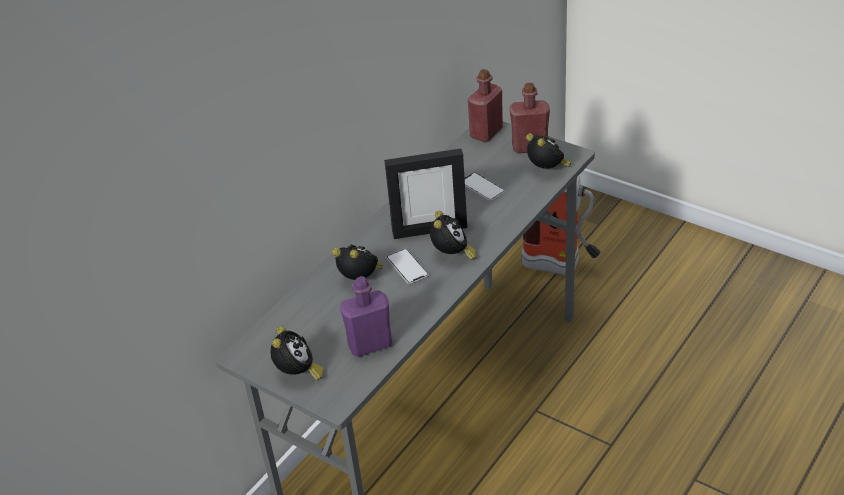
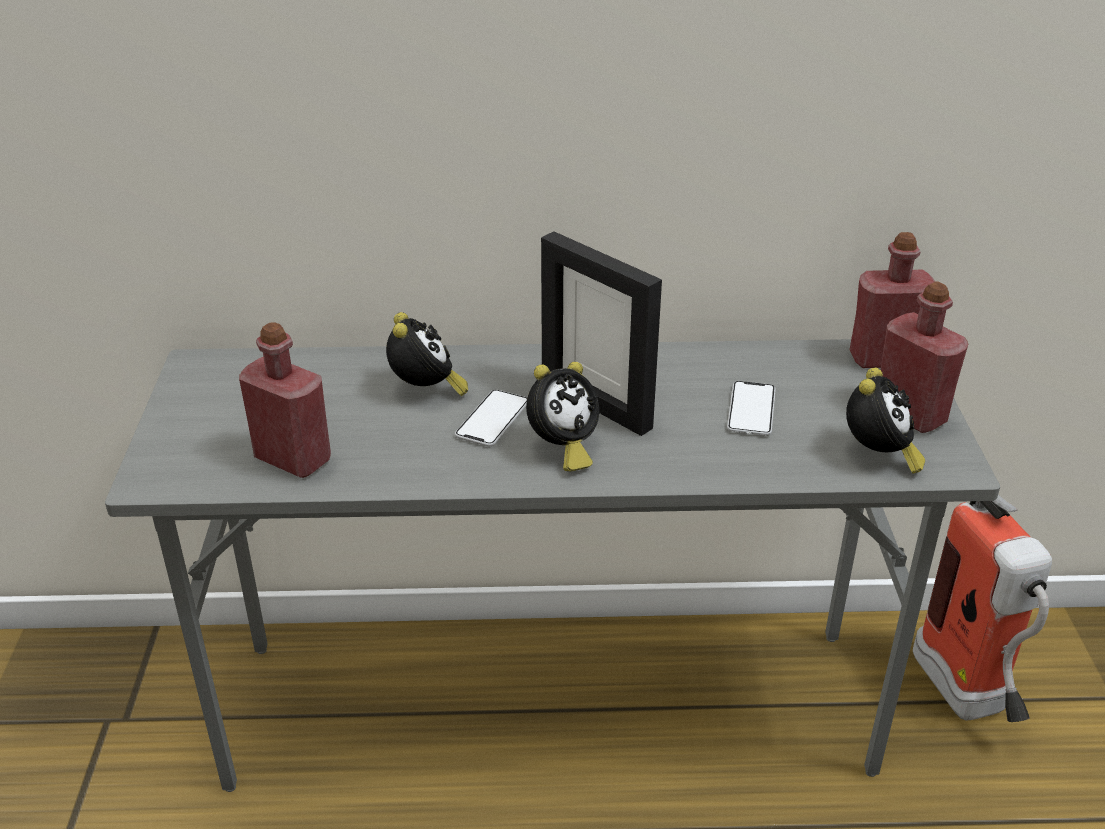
camera: 50 degrees right, 5 degrees down
(298, 374) = (188, 423): alarm clock -> none
(370, 345) = (293, 459): purple bottle -> red bottle

